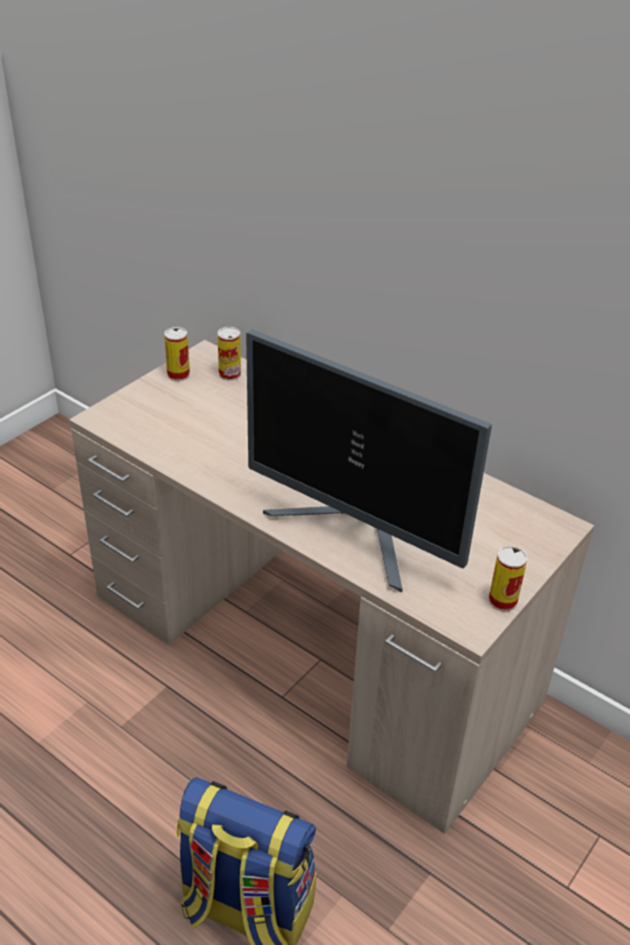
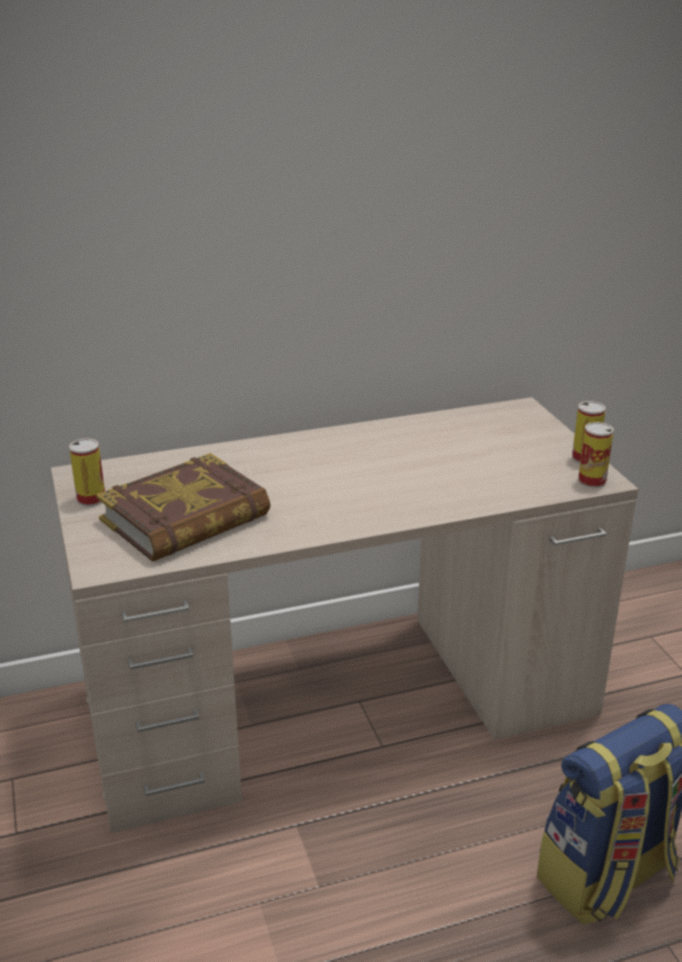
camera: 55 degrees left, 10 degrees down
(190, 424) = (186, 518): none -> book
(230, 374) = (133, 472): can -> can (592, 481)
(355, 534) = (448, 490): monitor -> none

